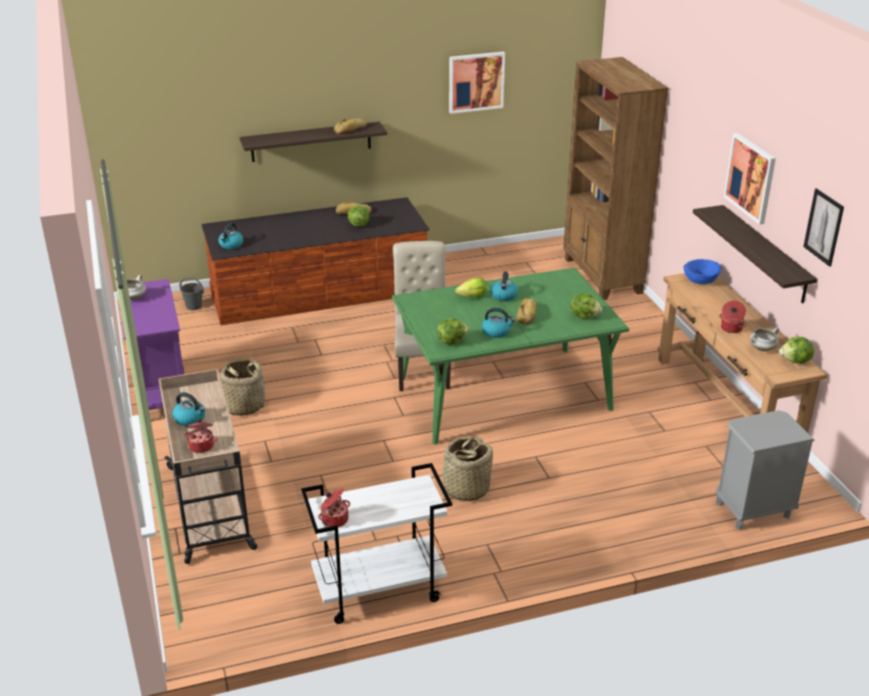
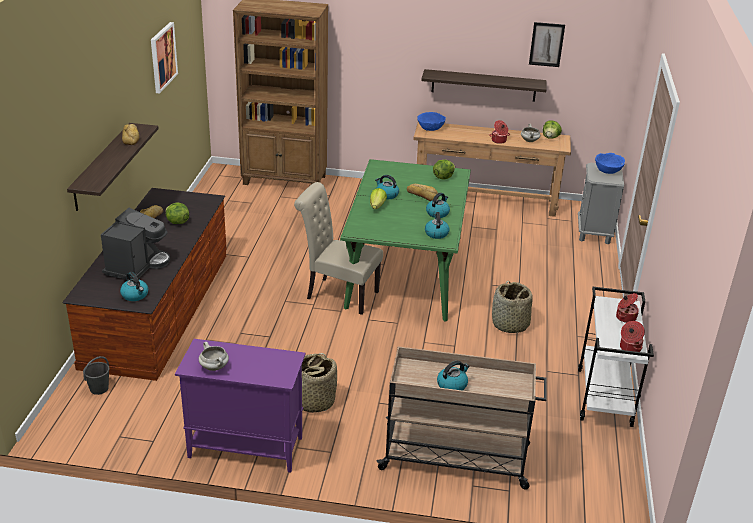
camera: 65 degrees left, 0 degrees up
(201, 445) = (498, 387): cooking pot -> cooking pot (625, 317)
(275, 231) = (137, 265): none -> coffee machine
(451, 341) = (436, 233): lettuce -> kettle
(750, 178) = (456, 39): picture -> none
(780, 430) = (608, 170): none -> blue bowl

